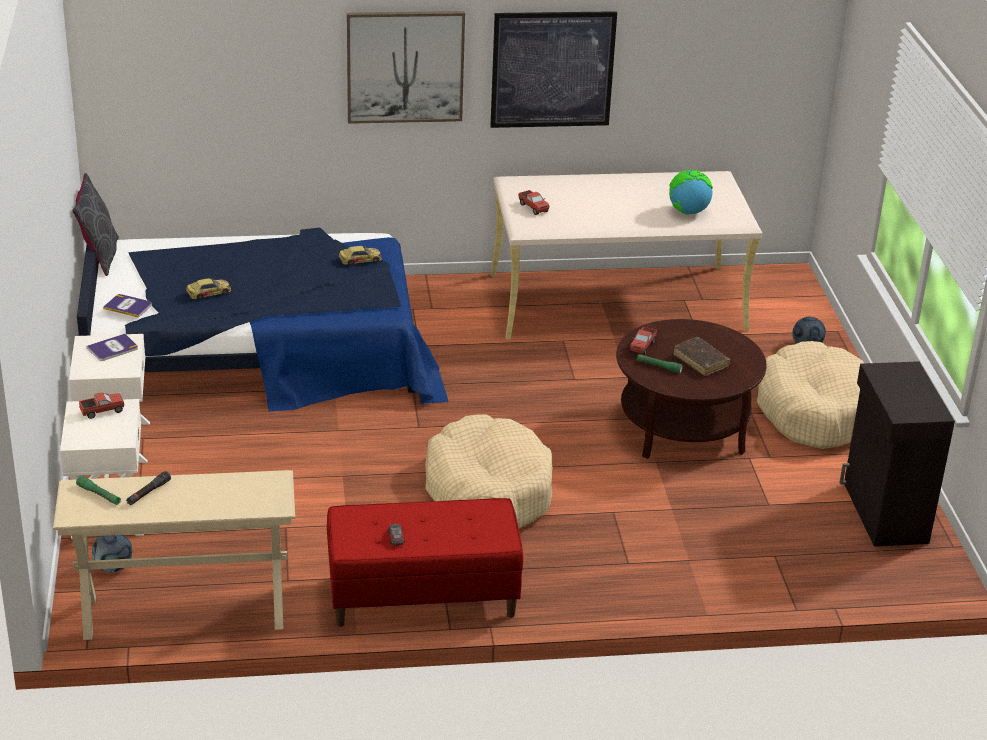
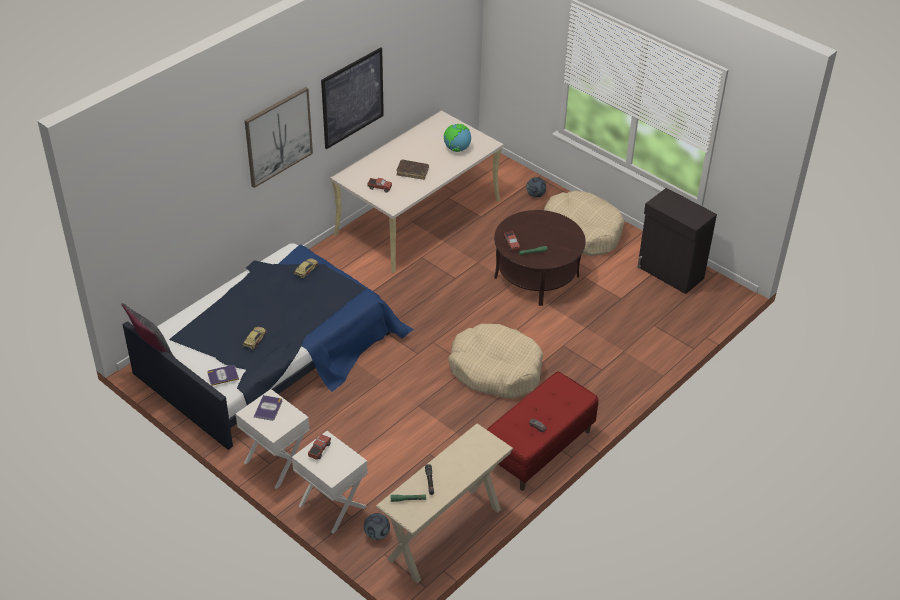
camera: 40 degrees left, 10 degrees up
(700, 361) = (547, 238): brown book -> brown book (412, 172)

